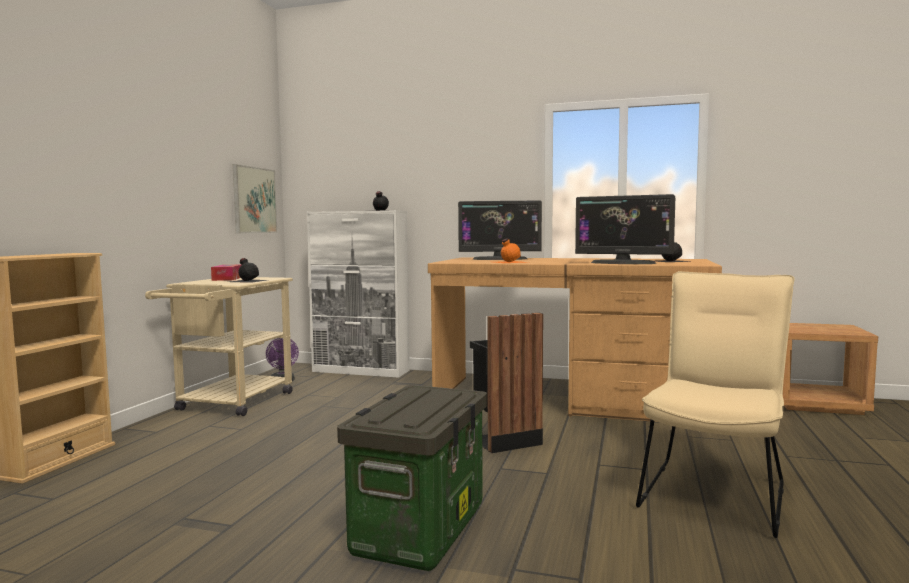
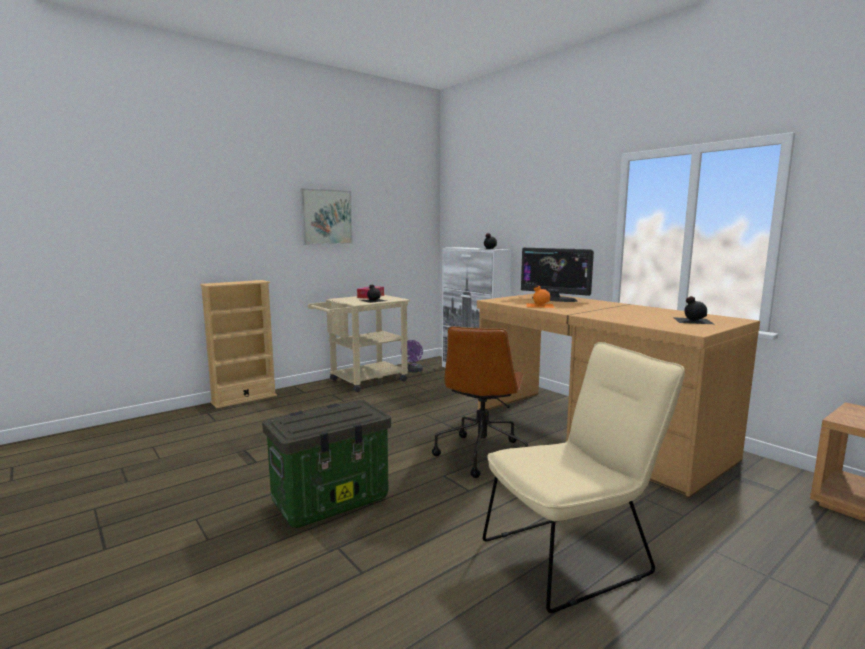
camera: 35 degrees right, 5 degrees up
(254, 200) = (410, 238): picture -> picture (326, 217)
(503, 439) = (482, 454): black trash can -> brown office chair
(623, 263) = (627, 319): monitor -> none

